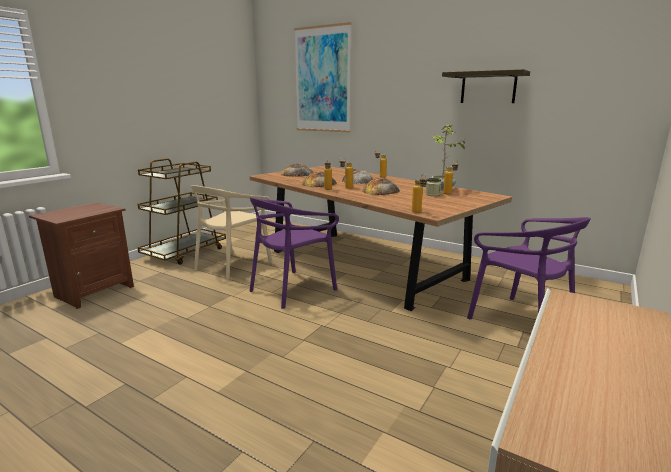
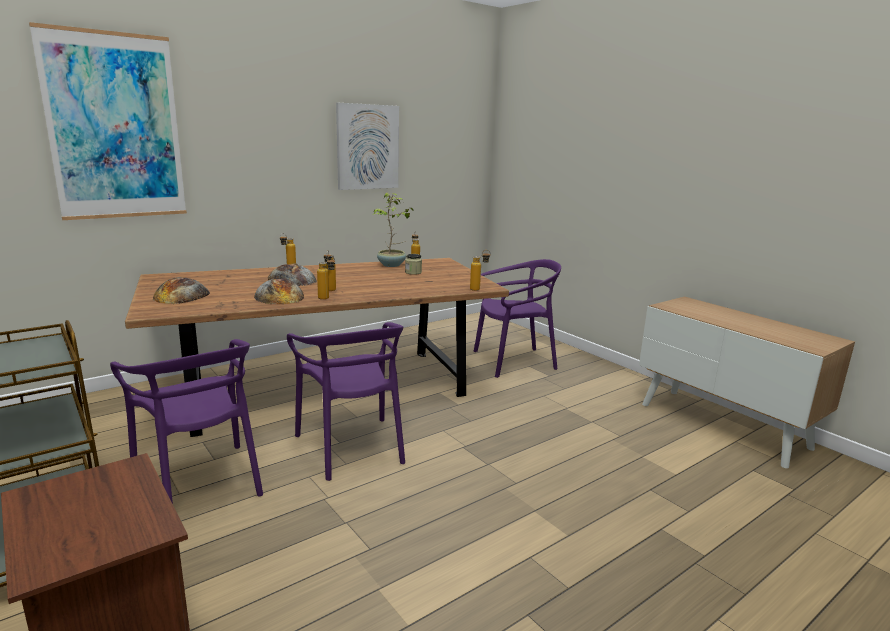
camera: 70 degrees left, 0 degrees up
(232, 265) = (201, 483): beige chair -> purple chair
(381, 191) = (368, 282): bread -> none
(488, 88) = (367, 147): shelf -> picture

